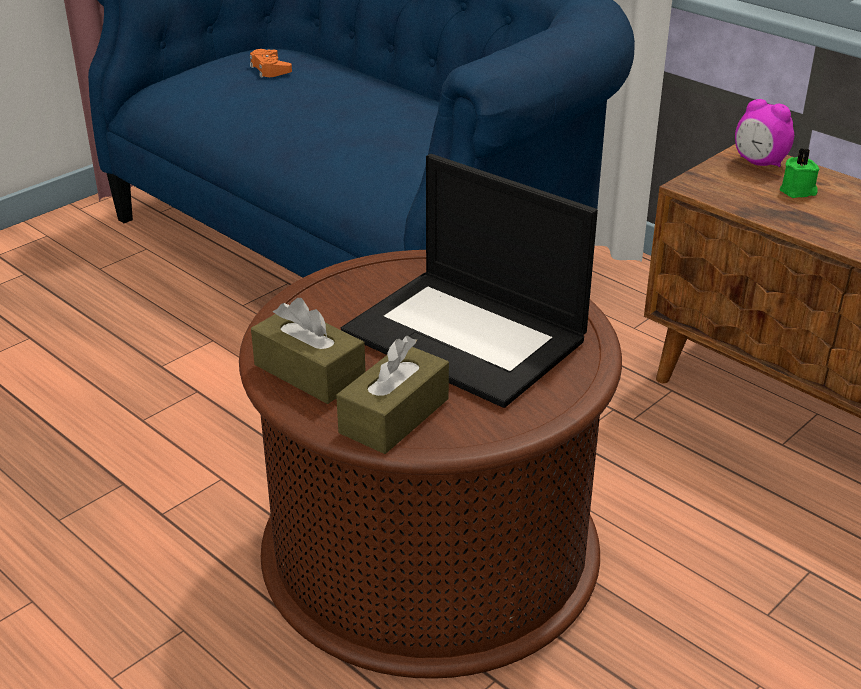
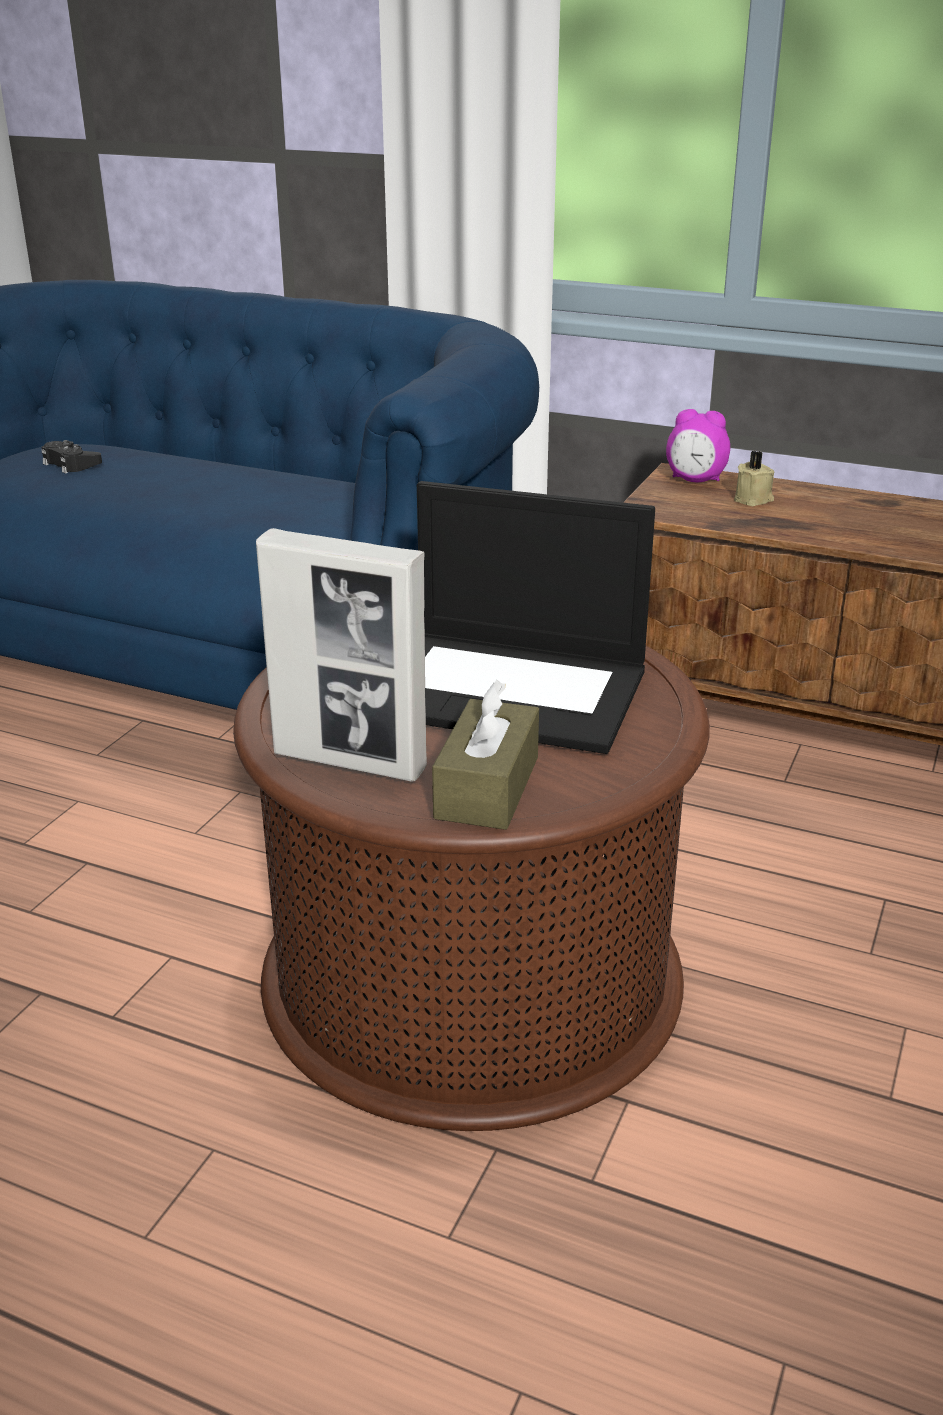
camera: 20 degrees left, 5 degrees down
(270, 69) = (71, 464): orange game controller -> black game controller
(309, 372) = (350, 761): brown tissue box -> picture frame
(798, 191) = (754, 500): green candle -> beige candle

